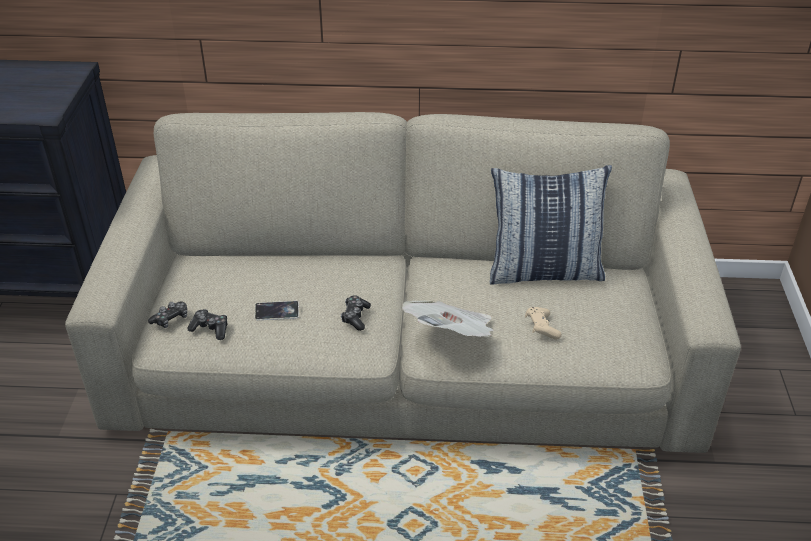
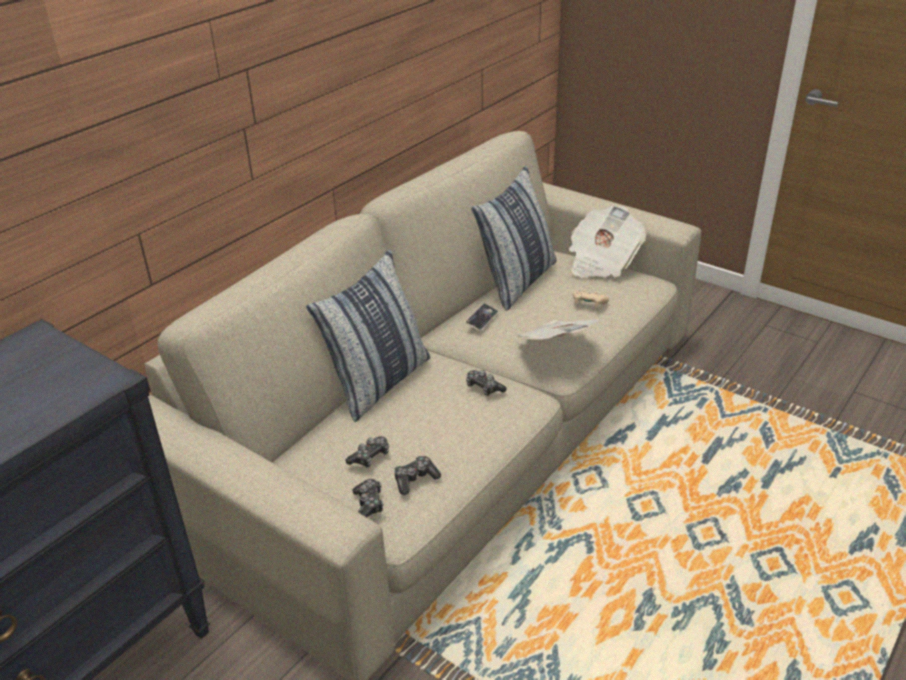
camera: 55 degrees left, 5 degrees down
(220, 294) = (370, 457): none -> game controller
(277, 313) = (436, 429): phone -> phone (482, 319)
(323, 260) = (379, 383): none -> pillow
(632, 309) = (602, 261): none -> newspaper

